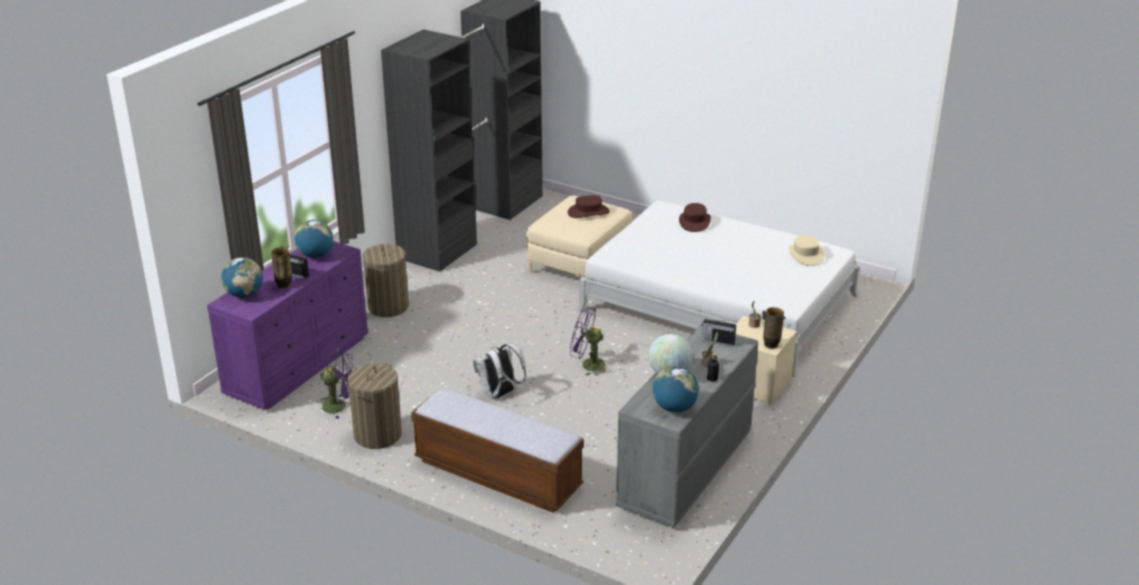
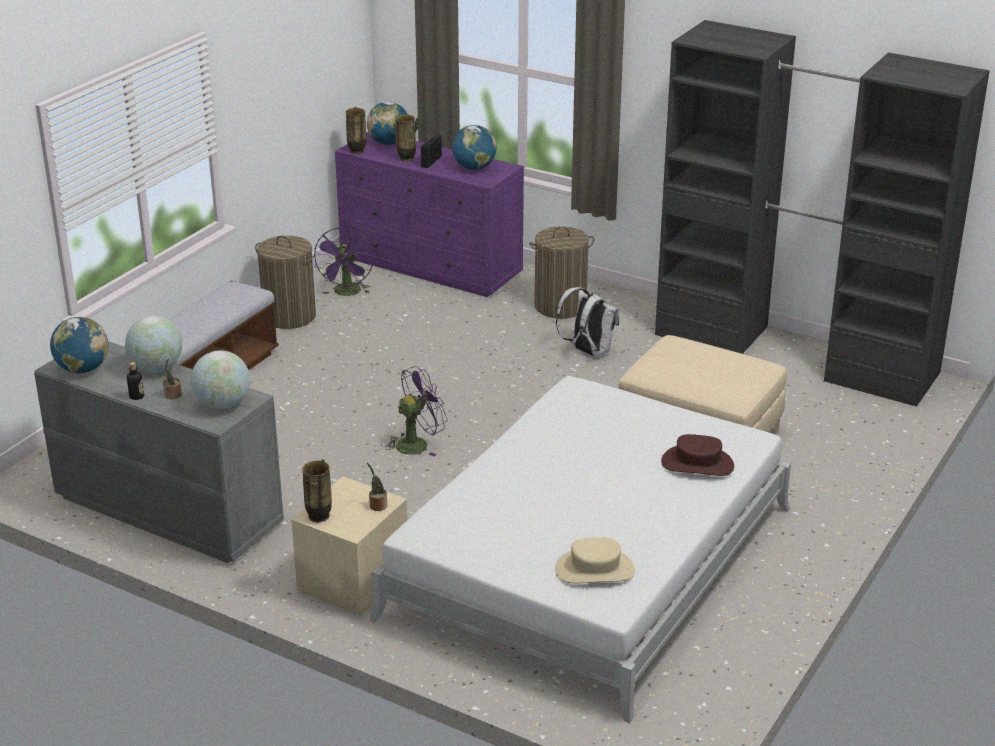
camera: 90 degrees right, 0 degrees up
(258, 309) = (357, 151): none -> vase
(499, 394) = (357, 383): white backpack -> white backpack (588, 351)
(587, 365) = (417, 443): purple fan -> purple fan turned 45 degrees clockwise
(588, 212) = (715, 374): brown hat -> none
(717, 342) = (223, 404): radio -> globe

